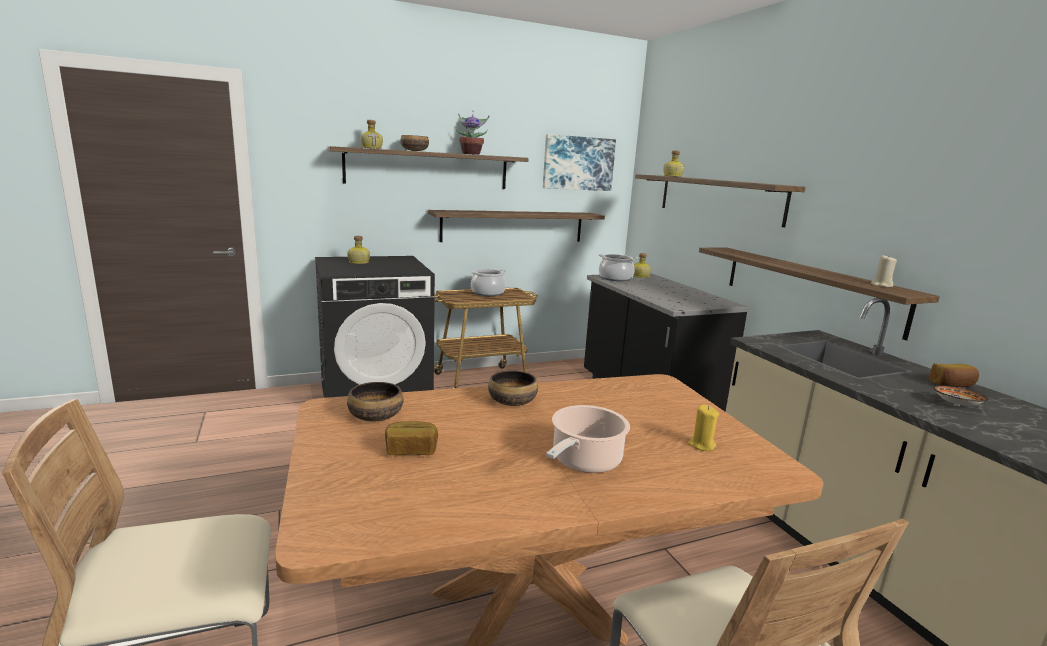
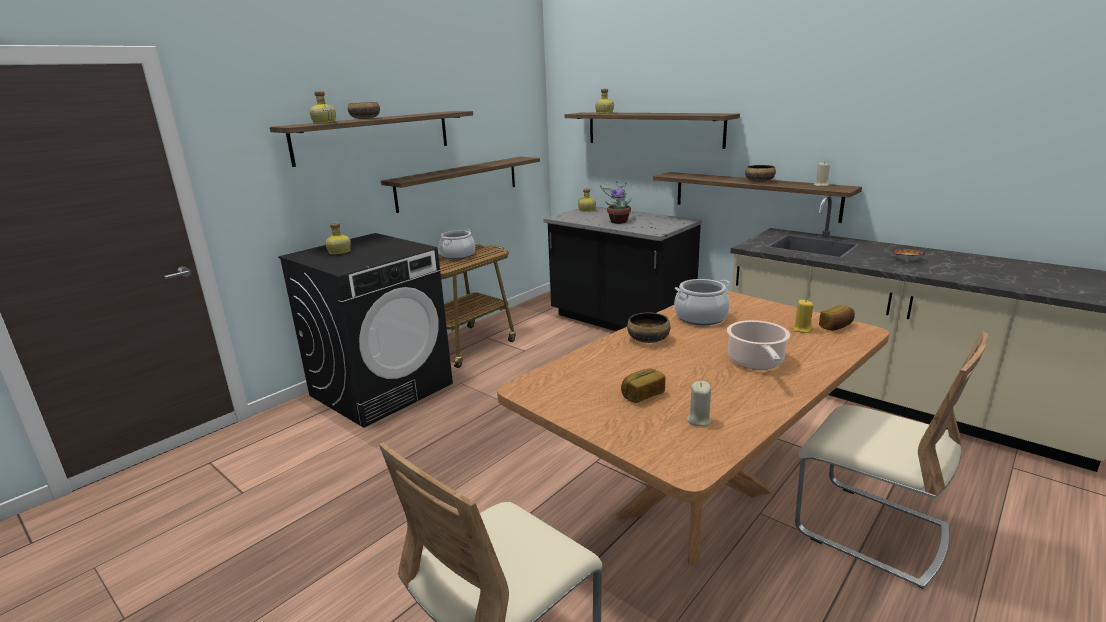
camera: 25 degrees left, 5 degrees up
(375, 416) = (573, 381): bowl -> bowl (759, 181)
(418, 495) = (698, 420): none -> beige candle
(471, 154) = (417, 114): potted plant -> potted plant (618, 221)
(578, 163) = (503, 109): picture -> none
(615, 278) = (571, 216): cooking pot -> cooking pot (700, 317)
(952, 385) = (888, 248): bread -> bread (836, 326)

